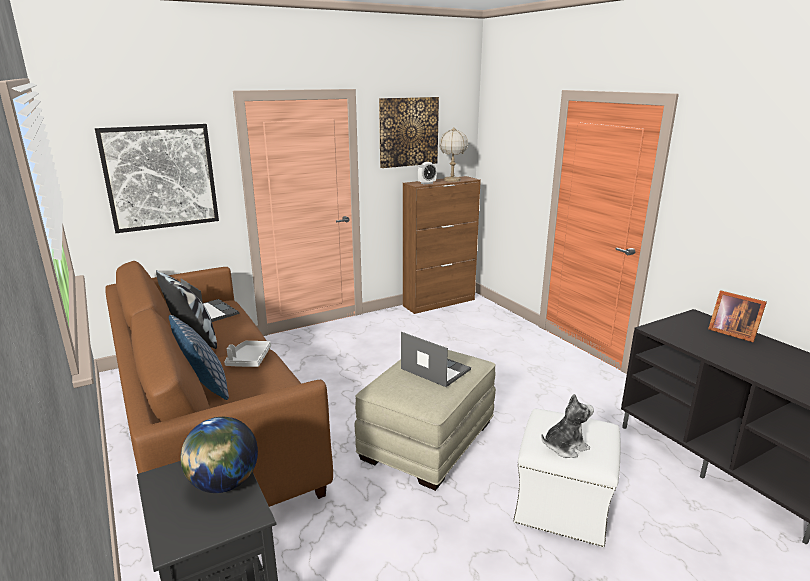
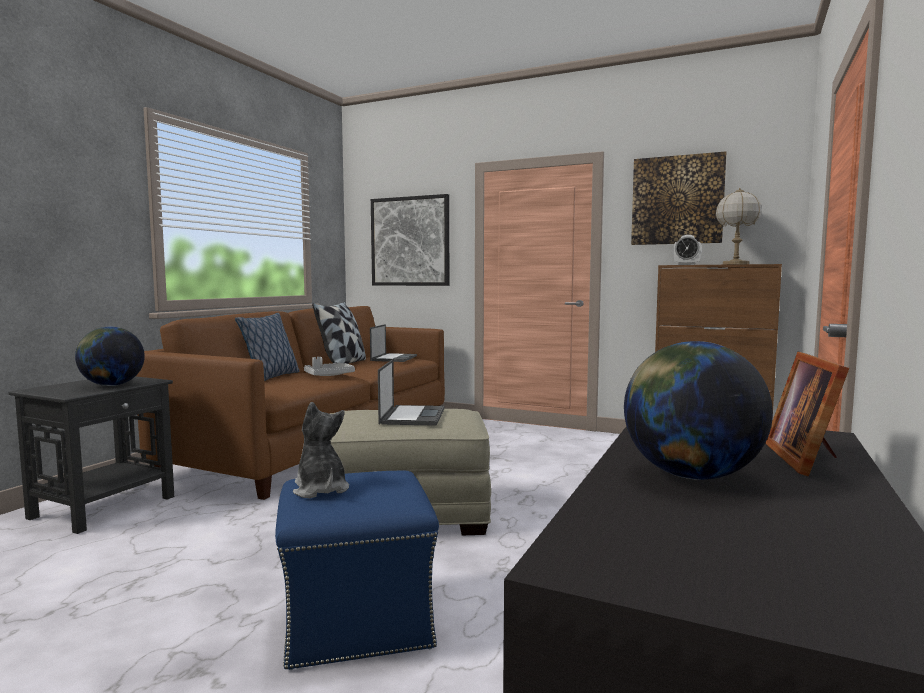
camera: 55 degrees right, 15 degrees down
(562, 506) = (355, 620): white ottoman -> blue ottoman
(564, 446) = (320, 489): plush toy -> plush toy turned 150 degrees counterclockwise
(748, 358) = (690, 475): none -> globe

